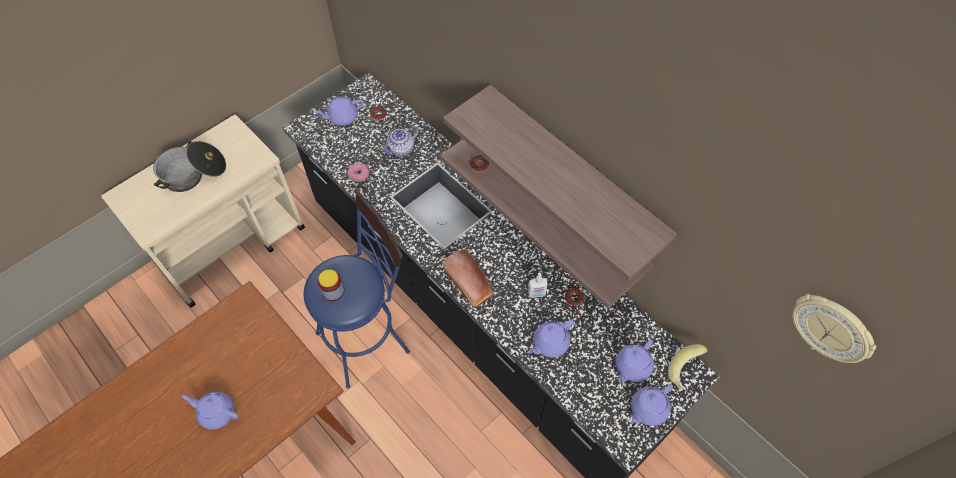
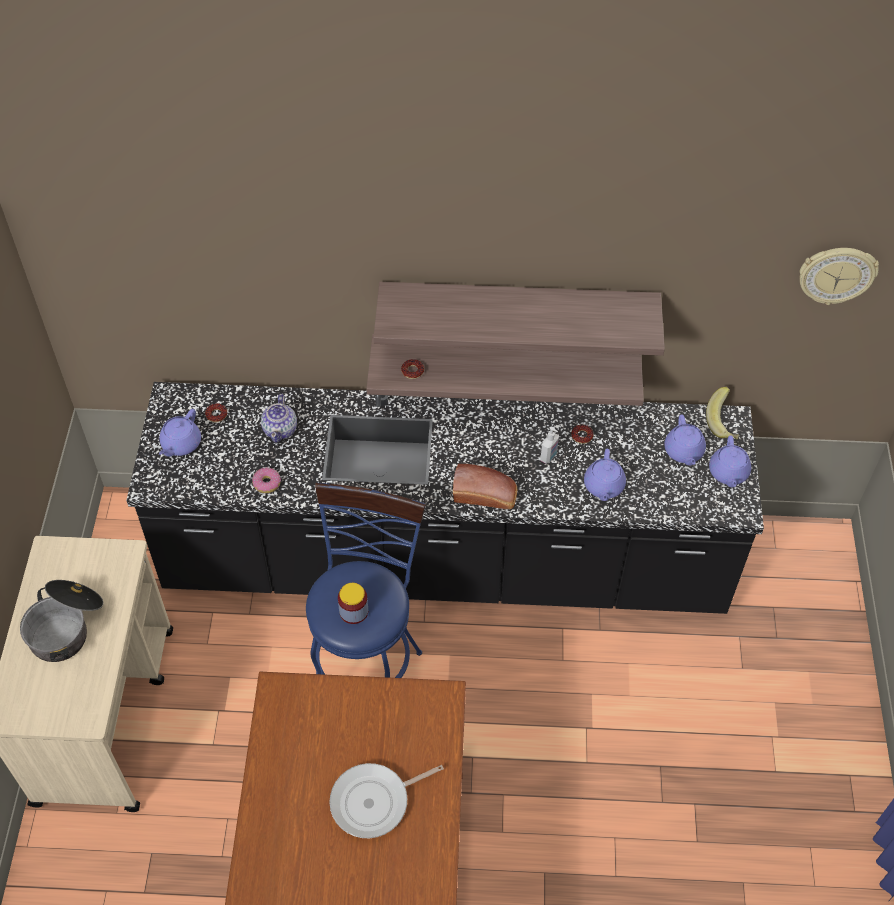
camera: 45 degrees left, 5 degrees down
(216, 412) = (374, 802): purple teapot -> frying pan

